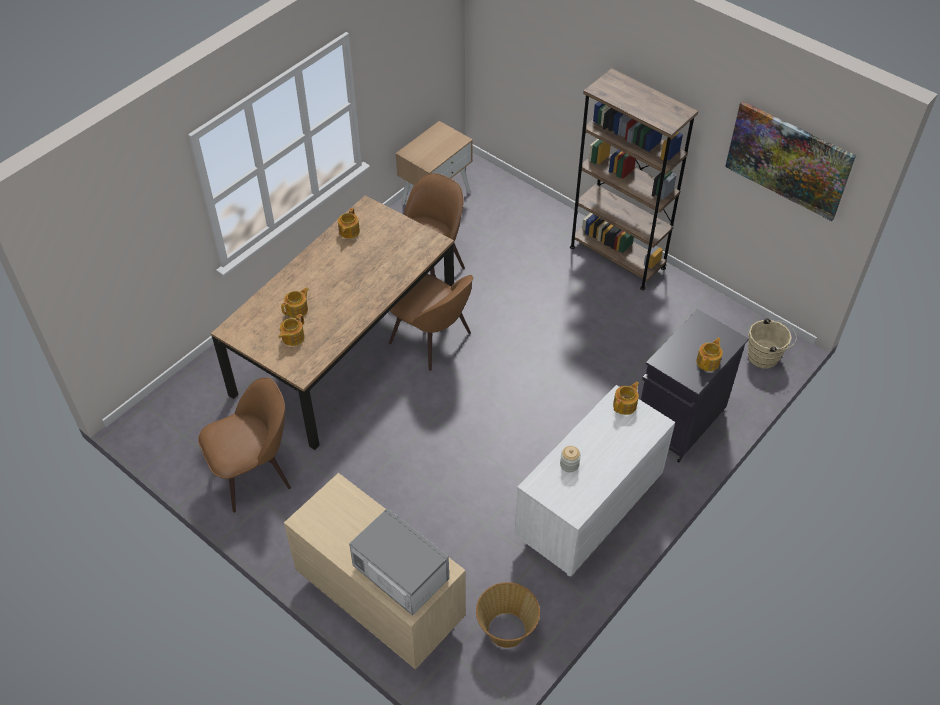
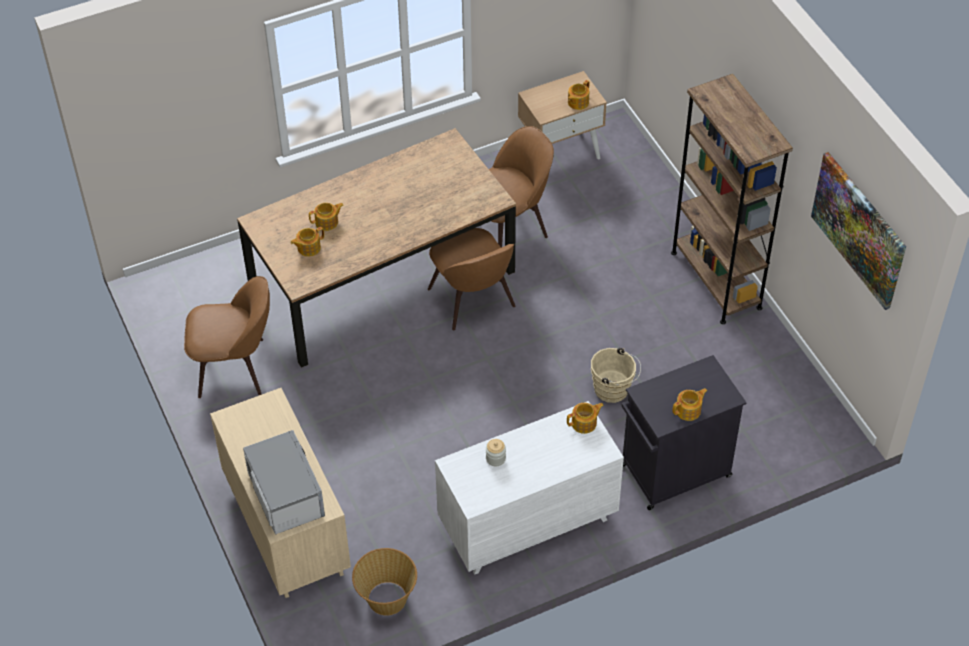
camera: 25 degrees right, 0 degrees up
(348, 231) = (418, 160): teapot -> teapot (577, 102)
(766, 357) = (811, 439): beige bucket -> beige bucket (614, 390)

